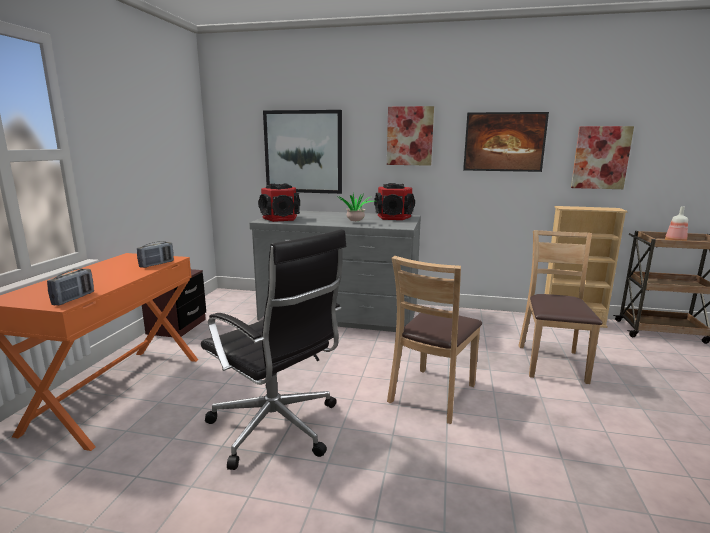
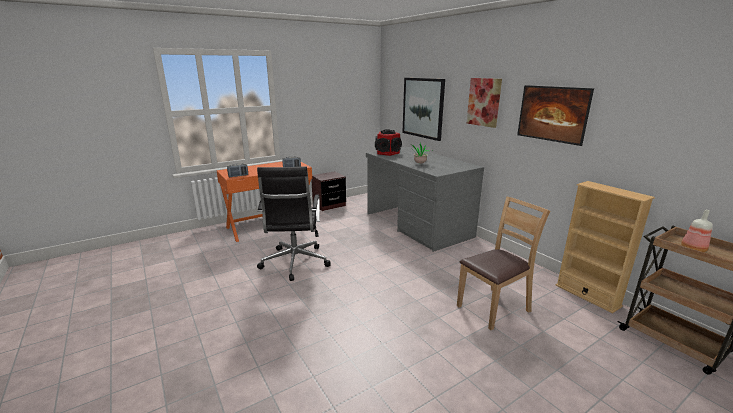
camera: 45 degrees right, 5 degrees up
(394, 217) = (456, 165): speaker -> none
(432, 394) = (381, 284): brown chair -> none
(600, 158) = (643, 140): picture -> none

